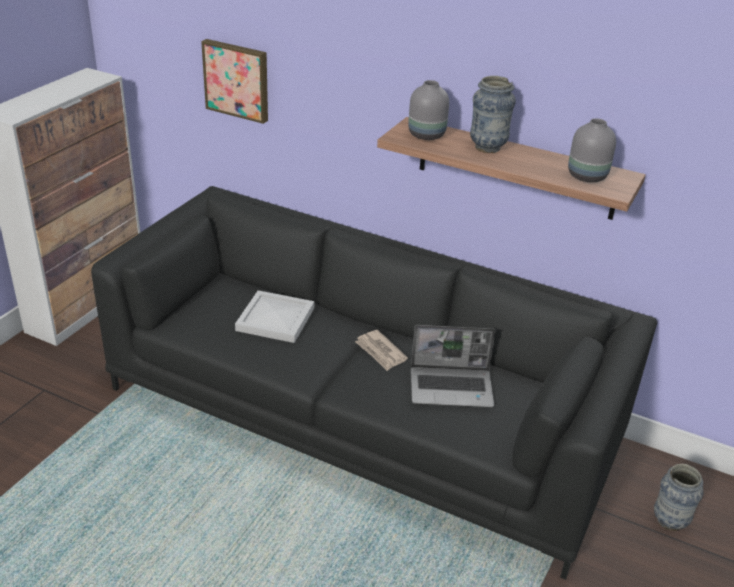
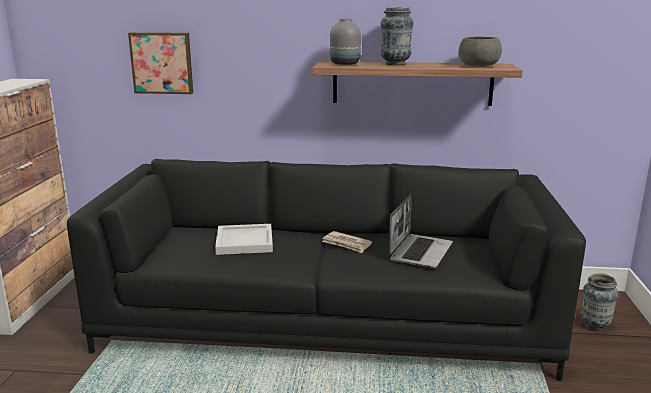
camera: 20 degrees left, 15 degrees down
(452, 388) = (420, 252): laptop -> laptop turned 45 degrees counterclockwise
(586, 176) = (478, 66): grey vase -> grey bowl

